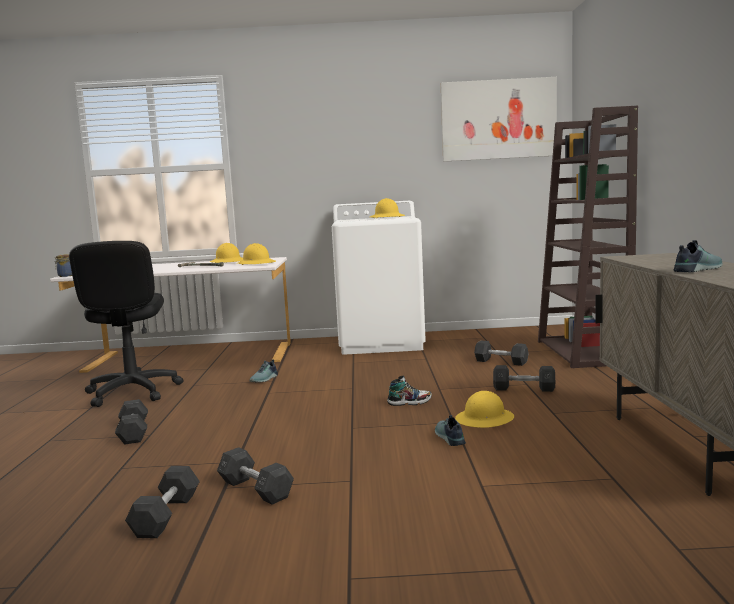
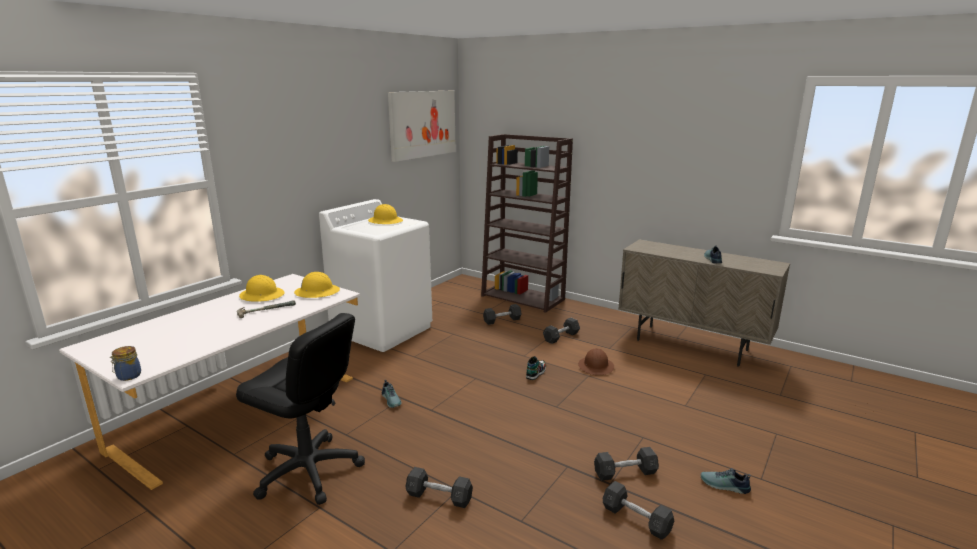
camera: 55 degrees left, 10 degrees up
(448, 438) = (611, 386): shoe -> shoe (724, 486)
(485, 419) = (596, 367): yellow hard hat -> brown hard hat

